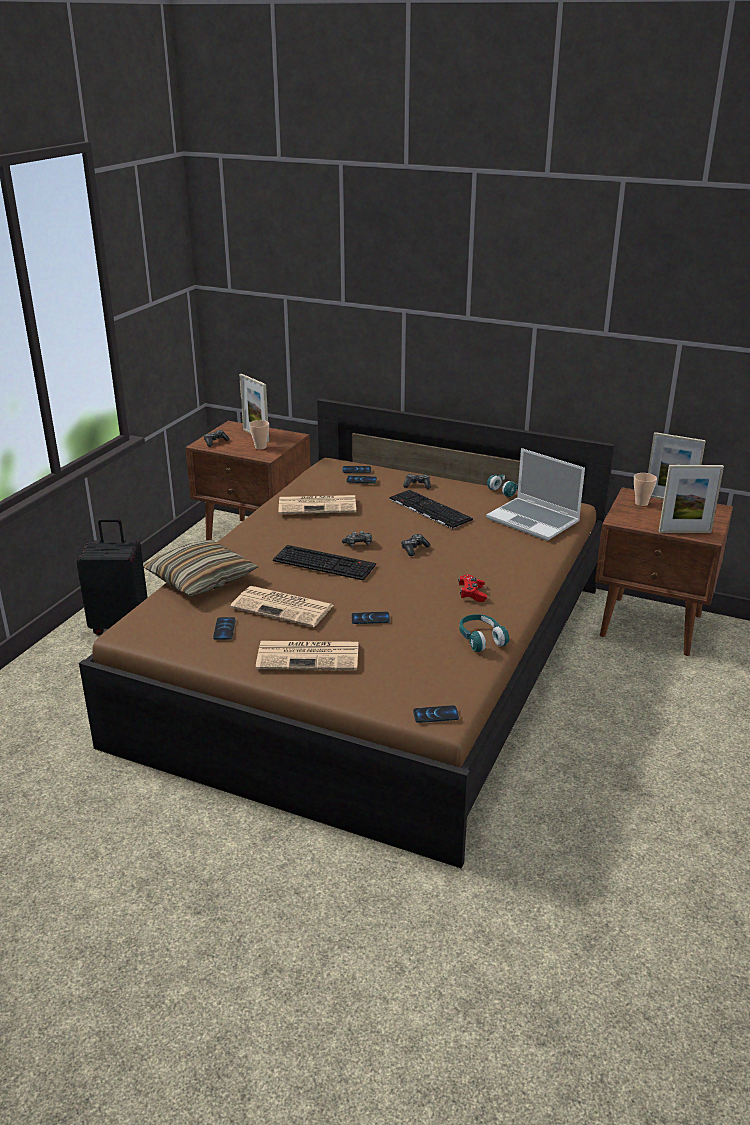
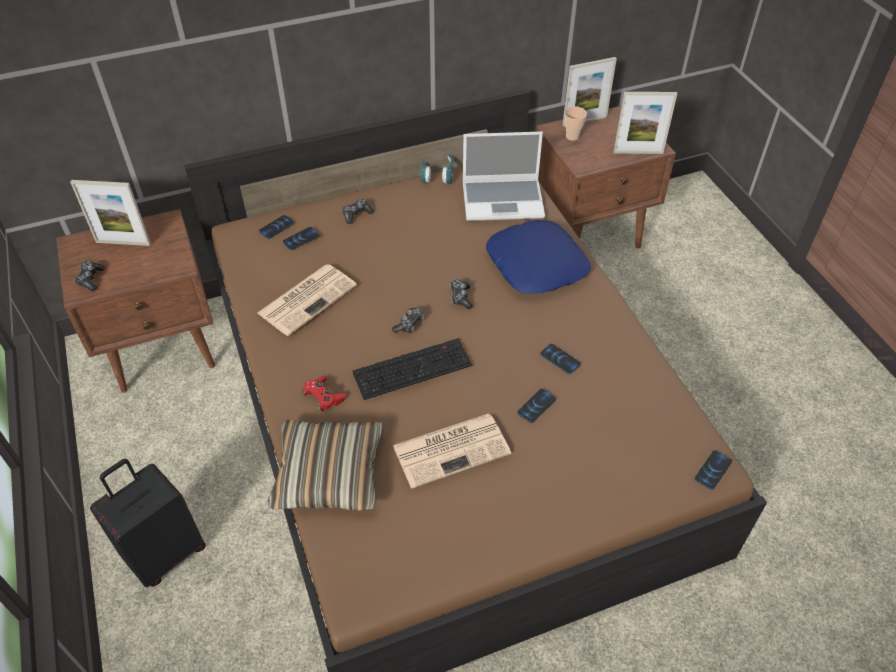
camera: 45 degrees left, 20 degrees up
(224, 629) = (440, 517): phone -> phone (560, 359)
(260, 447) = (154, 258): cup -> none
(310, 656) = (549, 487): newspaper -> none
(428, 509) = (407, 240): keyboard -> none
(472, 594) = (568, 318): red game controller -> red game controller (323, 398)
(481, 639) = (637, 364): turquoise headphones -> none
(499, 560) = (537, 264): none -> blue pillow
(685, 532) = (638, 152): picture frame -> picture frame turned 45 degrees clockwise

